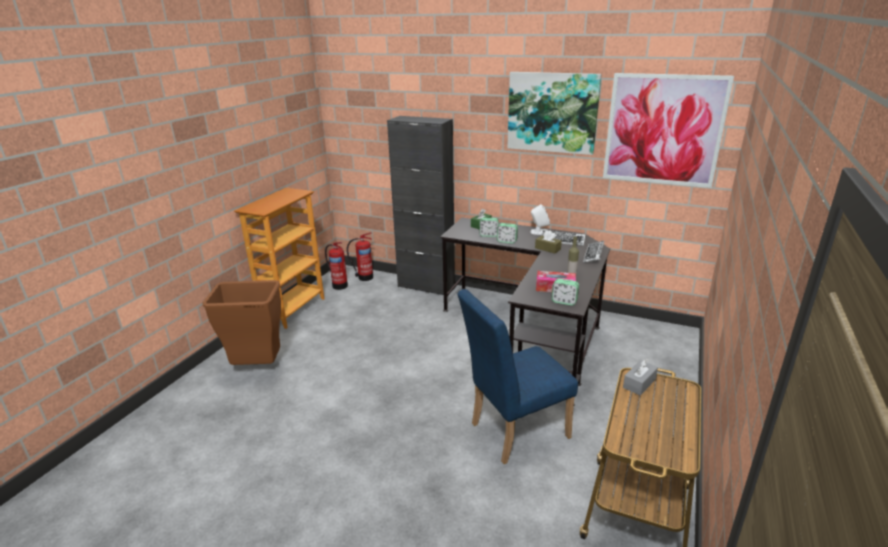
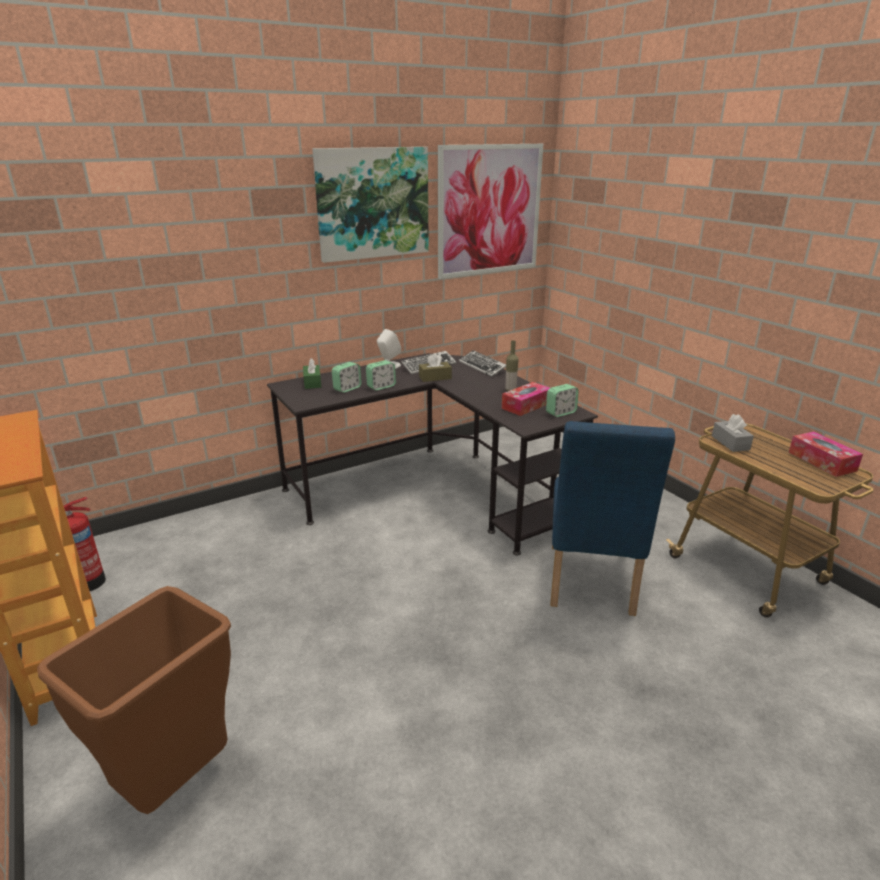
camera: 55 degrees left, 0 degrees up
(364, 277) = (111, 549): fire extinguisher -> none
(426, 286) = (231, 511): black cabinet -> none
(677, 437) = (822, 461): none -> tissue box

